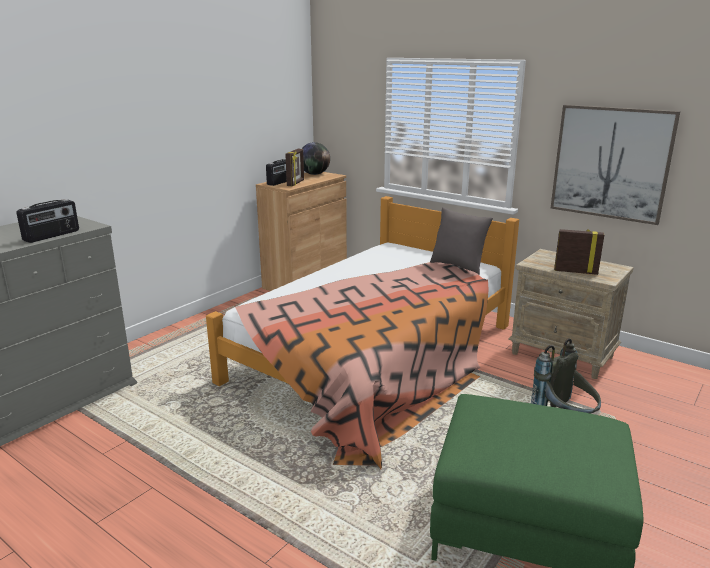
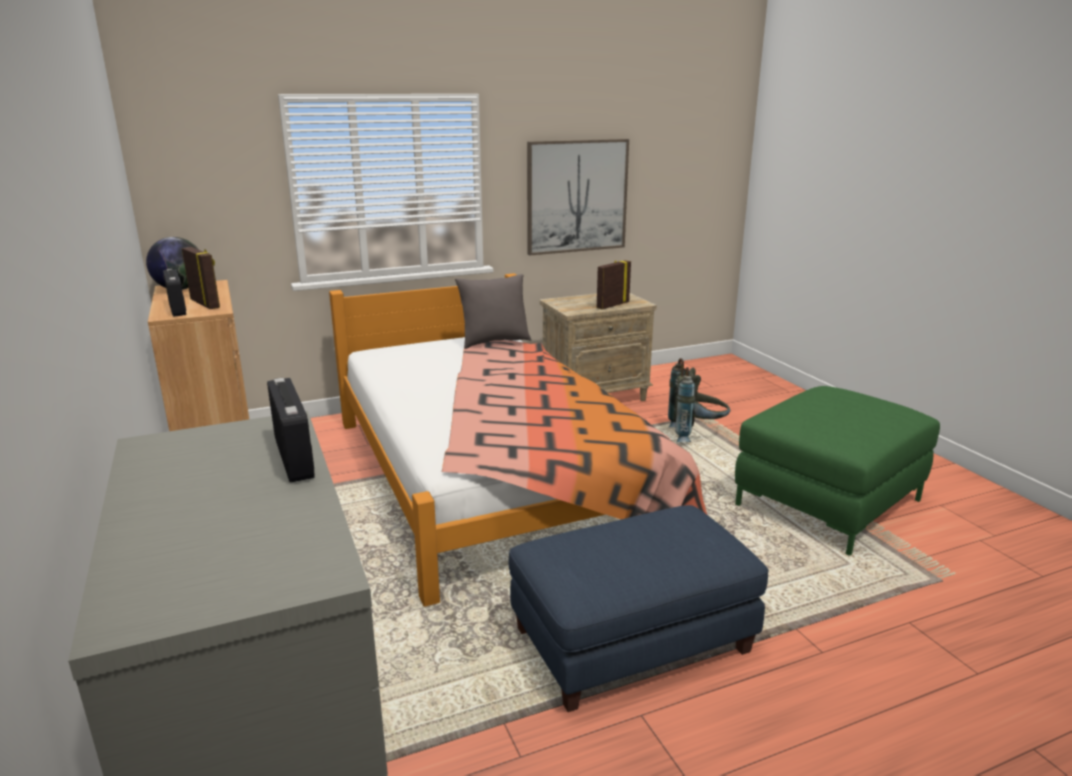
camera: 60 degrees left, 0 degrees up
(225, 465) = (633, 640): none -> blue ottoman

